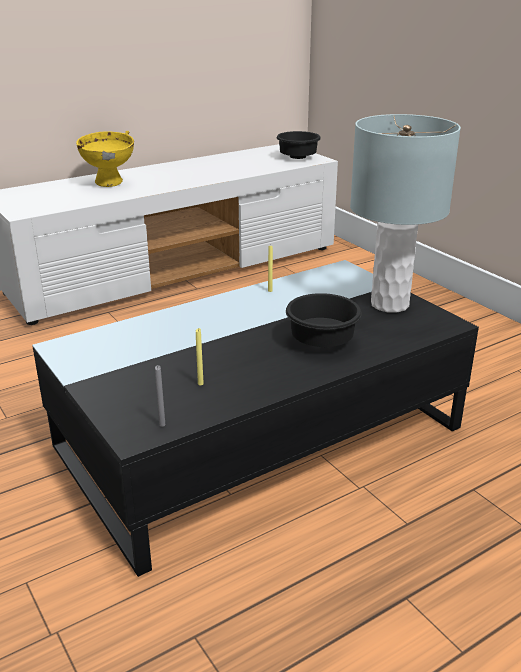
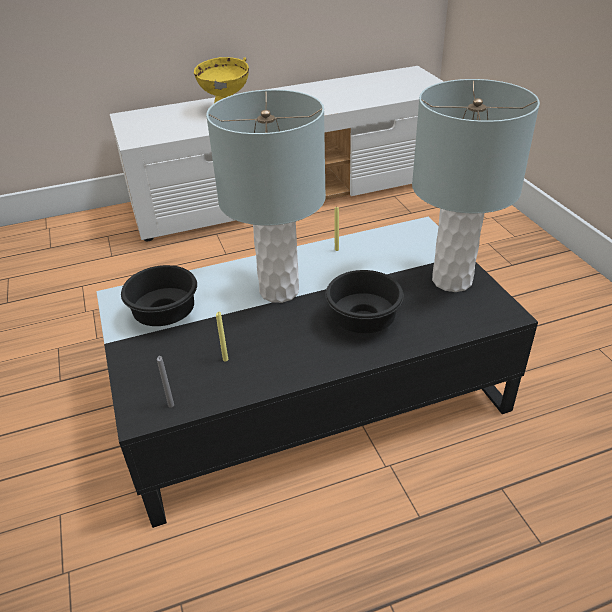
camera: 15 degrees right, 10 degrees up
(228, 326) = (279, 290): none -> grey table lamp
(299, 157) = (422, 85): black bowl -> black bowl (167, 314)

